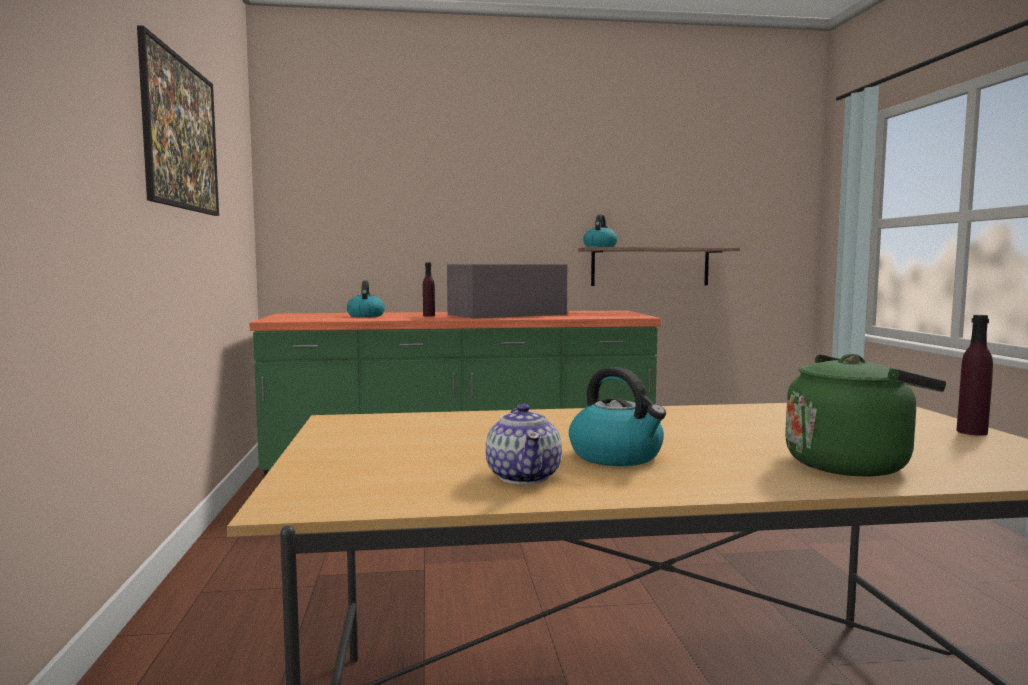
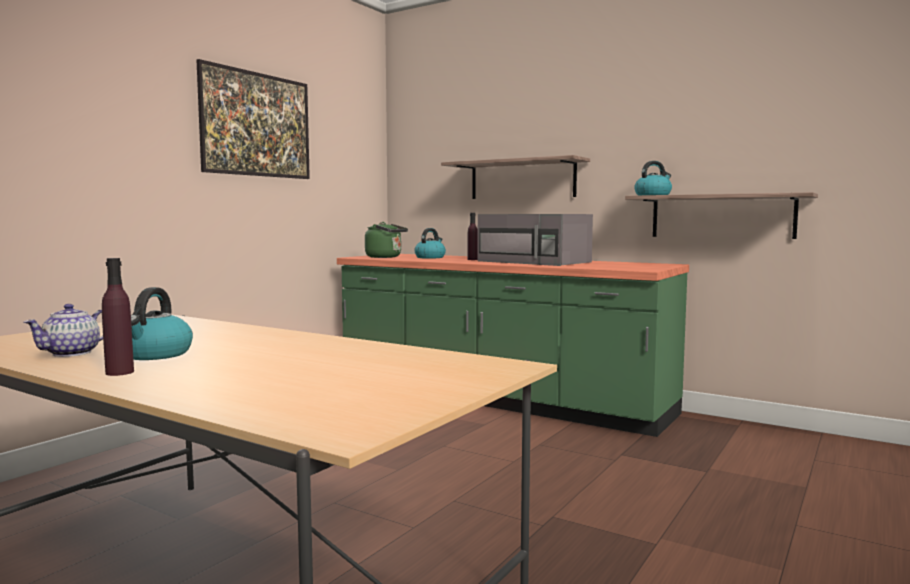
camera: 40 degrees right, 0 degrees up
(451, 226) = (522, 179): none -> shelf
(505, 315) = (535, 262): grey microwave -> grey microwave turned 150 degrees counterclockwise
(852, 464) = (225, 386): green kettle -> green kettle (386, 257)
(972, 432) = (444, 393): purple bottle -> purple bottle (119, 372)

